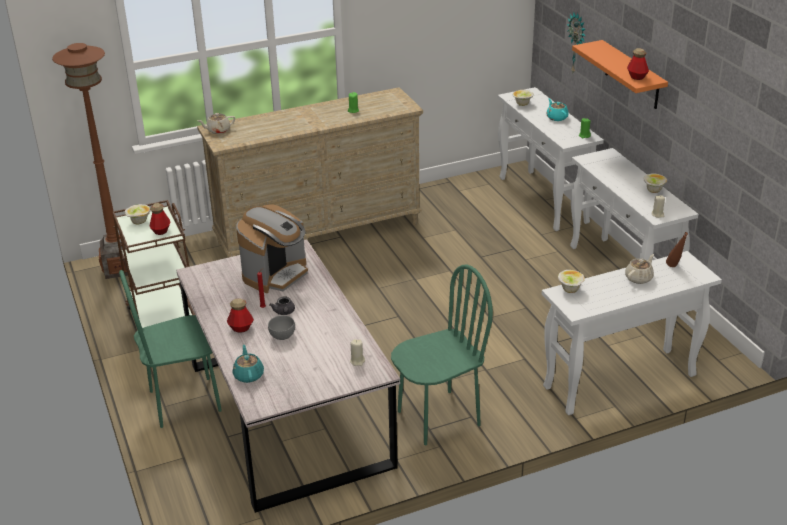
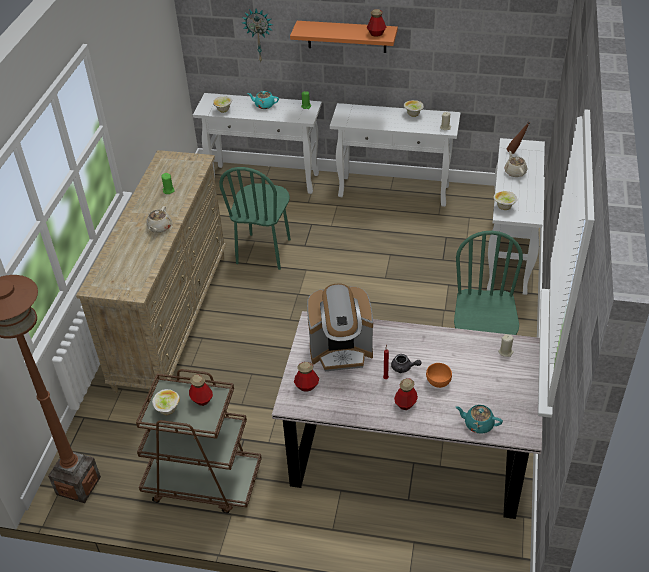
camera: 55 degrees left, 10 degrees up
(185, 401) = (338, 511): green chair -> green chair (264, 251)
(218, 130) = (103, 284): beige teapot -> beige teapot (159, 227)
(220, 273) = (306, 386): none -> bottle
(276, 274) = (341, 351): coffee machine -> coffee machine turned 105 degrees clockwise
(283, 336) = (438, 382): grey bowl -> orange bowl

